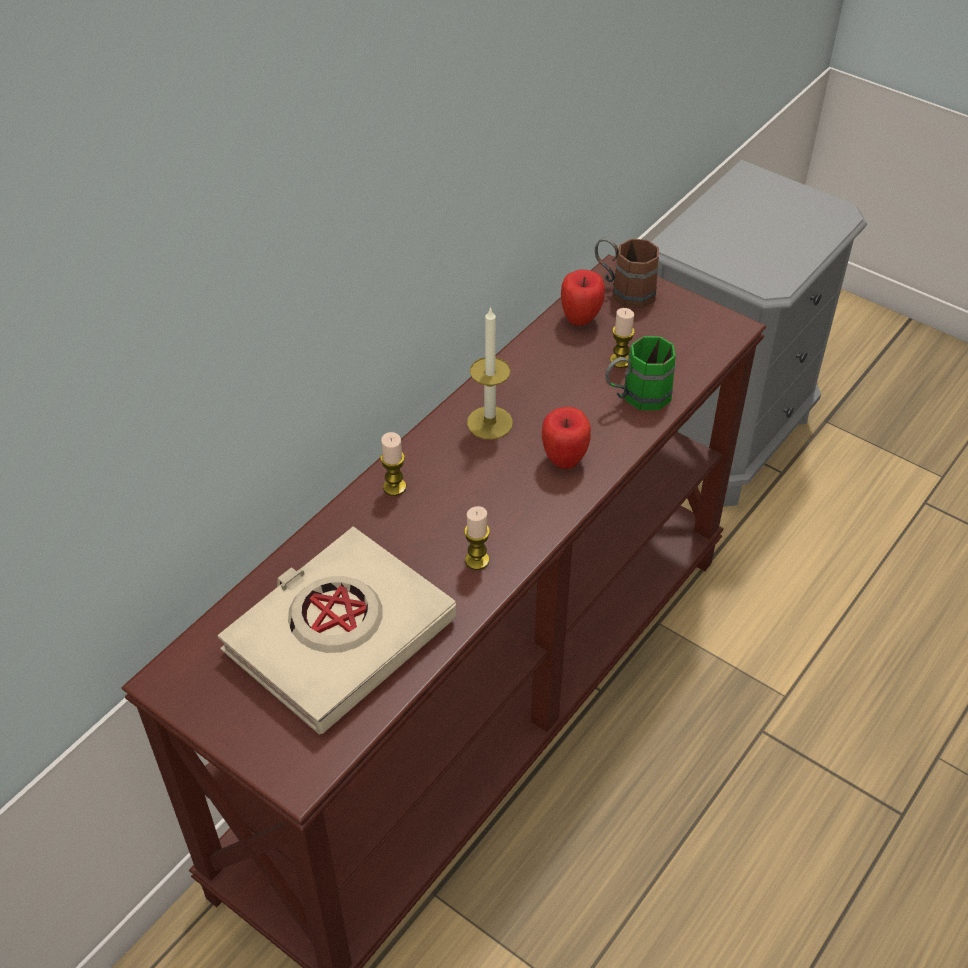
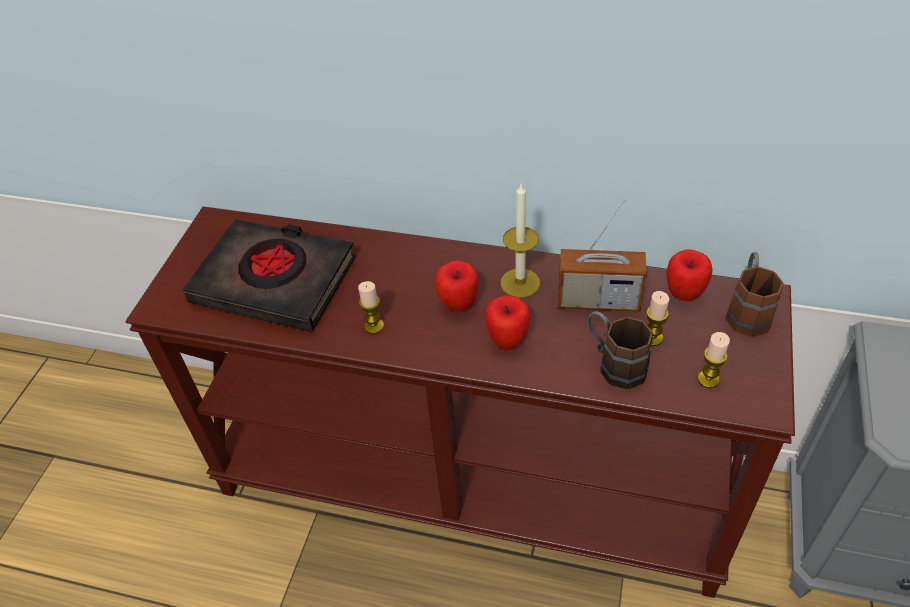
camera: 70 degrees right, 0 degrees up
(339, 635) = (275, 281): beige book -> black book
(394, 487) = (422, 257): candle -> candle (708, 379)
(491, 481) = (458, 305): none -> apple
(551, 377) = (598, 301): none -> radio
(636, 397) = (614, 364): green mug -> brown mug

